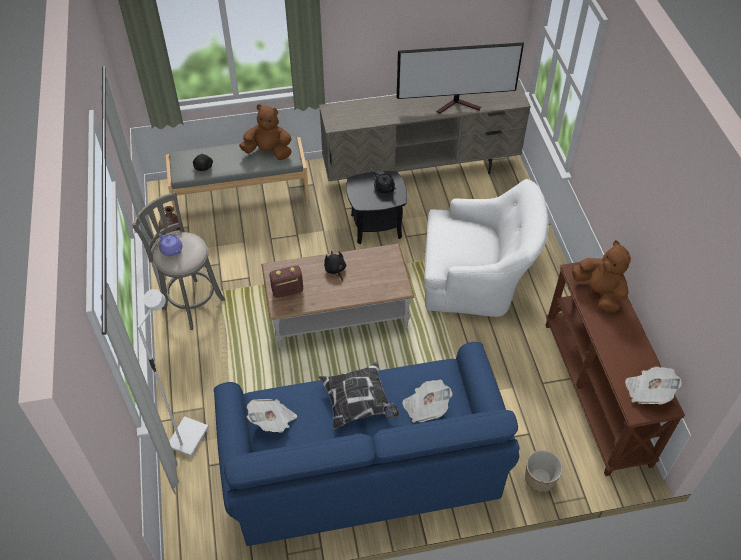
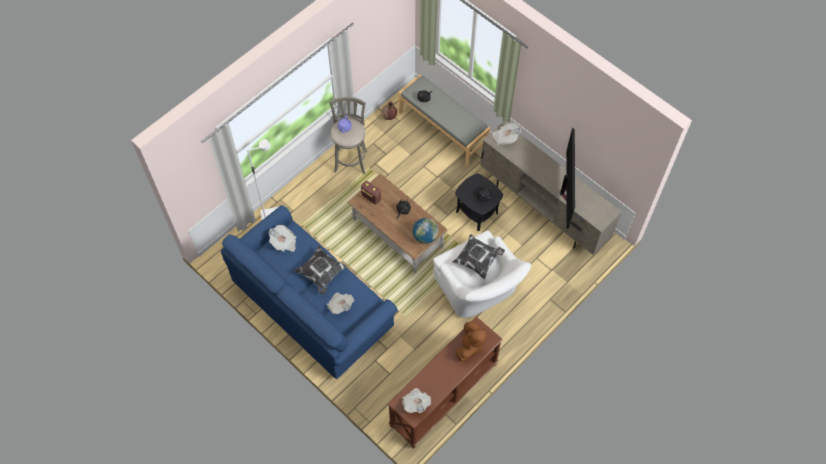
camera: 55 degrees right, 10 degrees up
(268, 152) = (462, 121): brown plush toy -> none
(342, 114) = (505, 138): none -> newspaper
(391, 268) = (425, 236): none -> globe
(458, 105) = (566, 192): television -> television turned 135 degrees counterclockwise
(465, 237) = (478, 260): none -> pillow
(539, 479) = (364, 394): planter -> none

